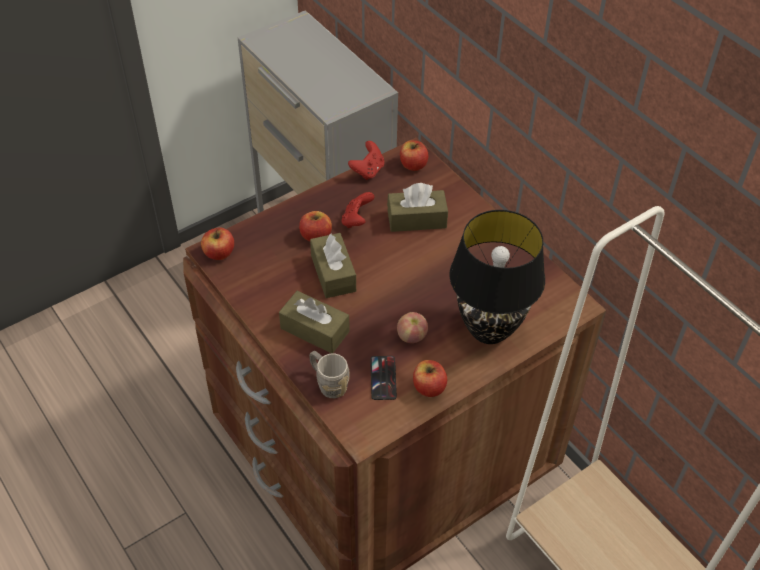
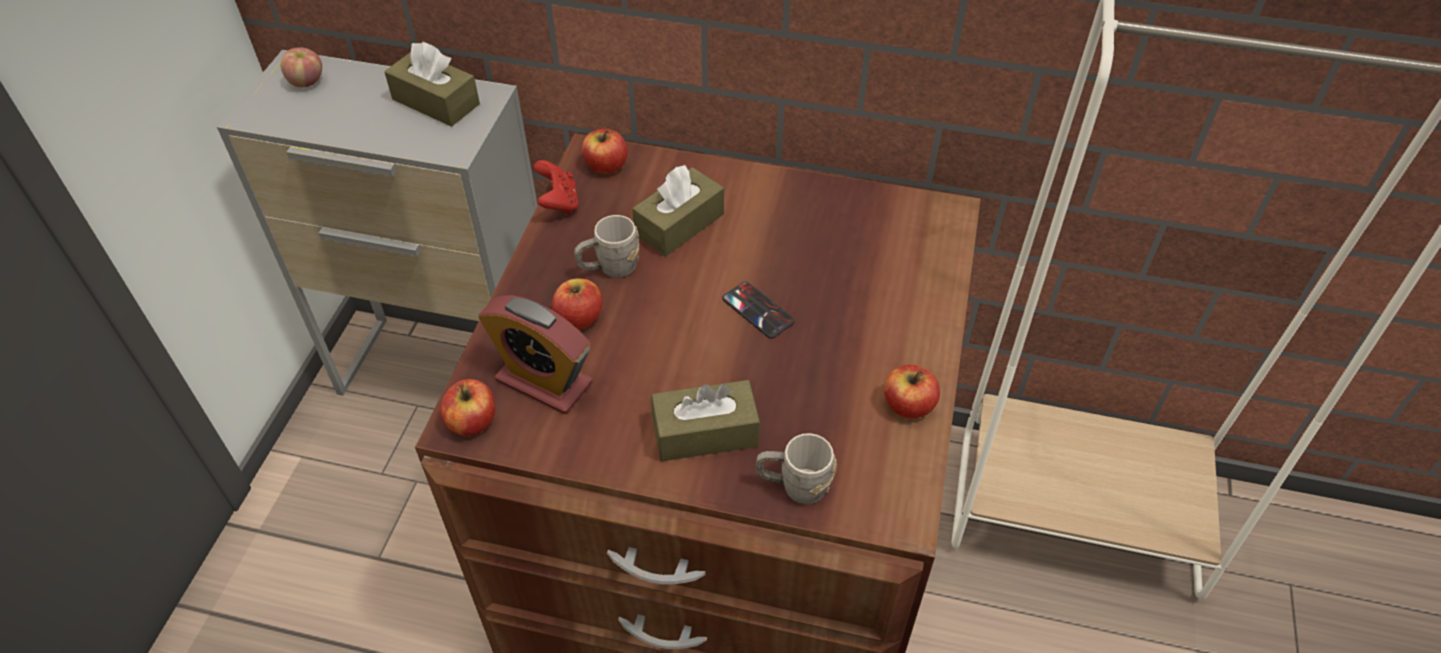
camera: 40 degrees left, 0 degrees up
(268, 256) = (544, 381): none -> alarm clock
(333, 273) = (651, 349): brown tissue box -> brown tissue box (436, 102)
(357, 220) = (609, 268): red game controller -> grey mug
(383, 378) = (848, 432): phone -> phone (758, 310)
(412, 336) = (824, 360): apple -> apple (307, 81)
(490, 330) = (897, 296): black table lamp -> none

